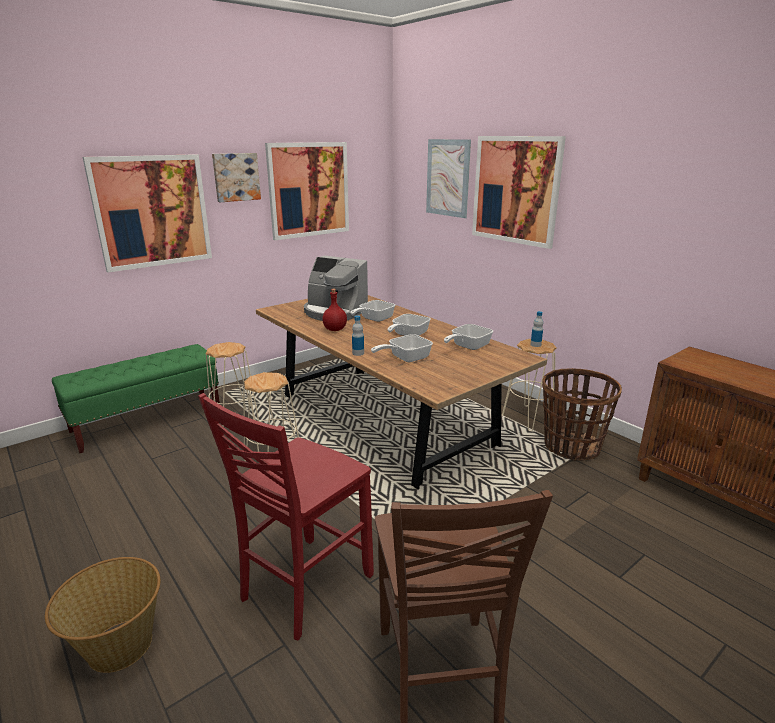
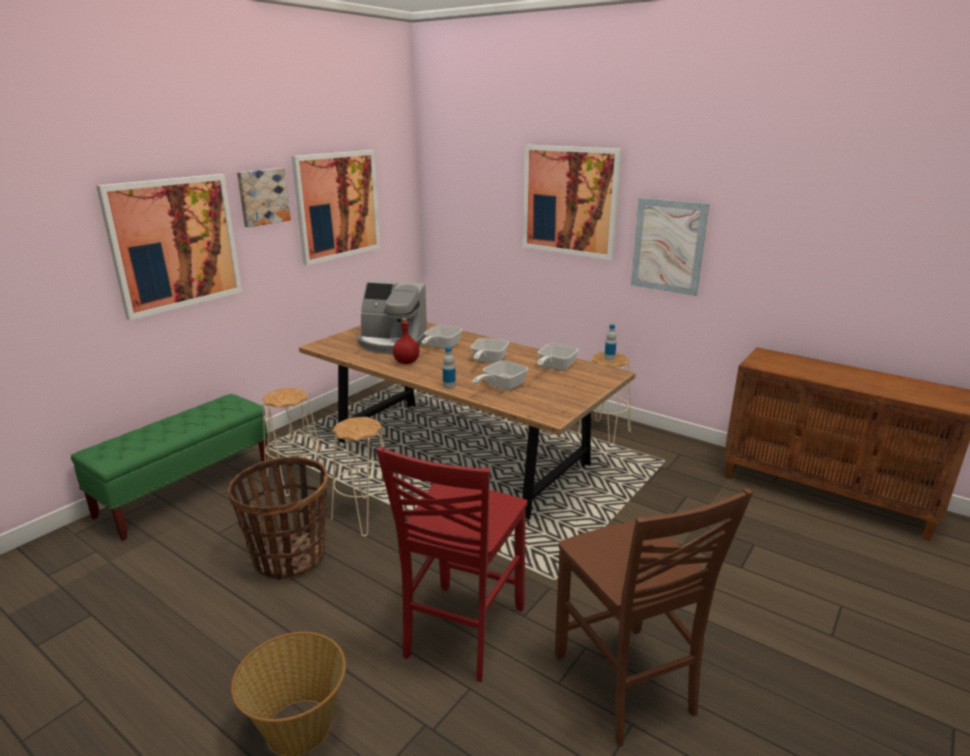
camera: 15 degrees left, 0 degrees up
(448, 178) = (489, 187): picture -> picture (668, 246)
(571, 446) = (655, 456): basket -> basket (289, 558)

